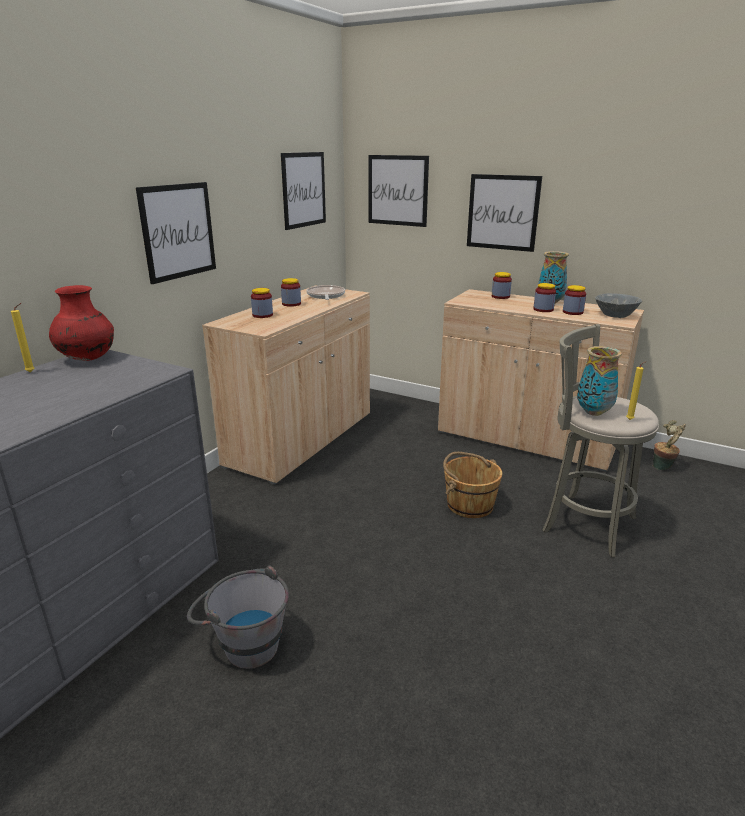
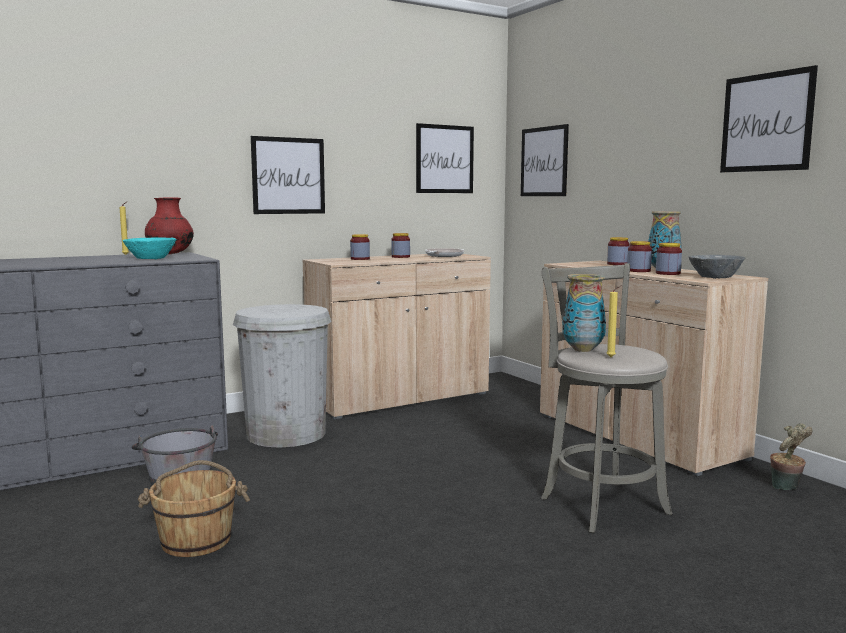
camera: 30 degrees right, 15 degrees down
(98, 381) = (150, 258): none -> turquoise bowl
(252, 519) = (286, 434): none -> white trash can
(469, 504) = (492, 465): brown bucket -> brown bucket (196, 540)
(503, 212) = (629, 174): picture -> picture (766, 122)

